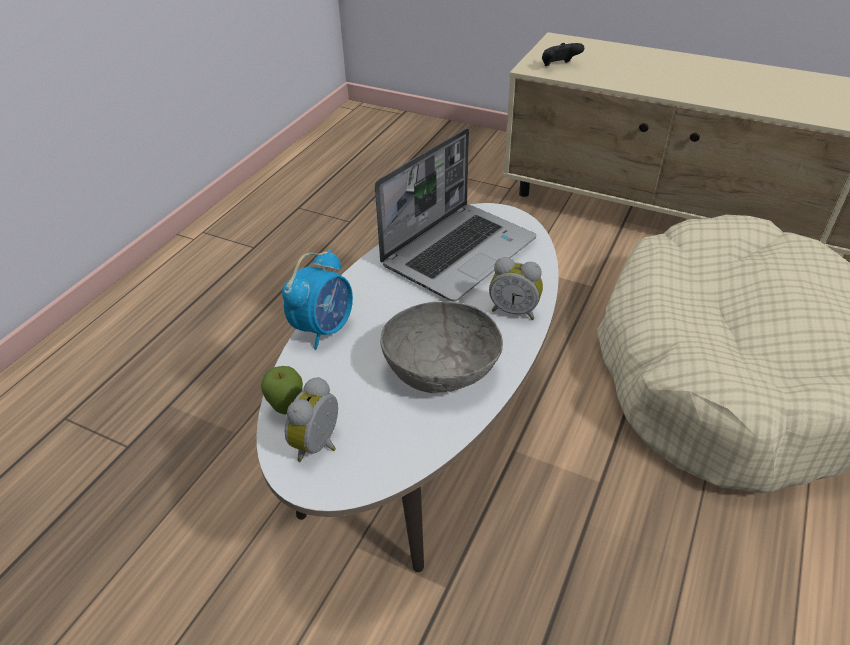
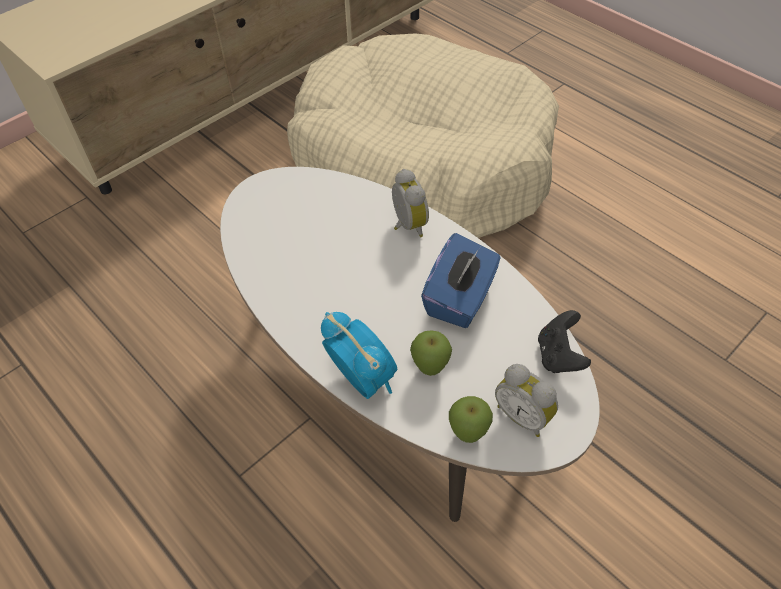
camera: 70 degrees left, 10 degrees up
(350, 367) = (430, 369): none -> apple
(442, 369) = (460, 298): grey bowl -> blue tissue box
(459, 251) = (299, 237): laptop -> none
(514, 310) = (407, 226): alarm clock -> alarm clock turned 60 degrees counterclockwise
(559, 66) = (71, 43): black game controller -> black game controller (559, 356)

